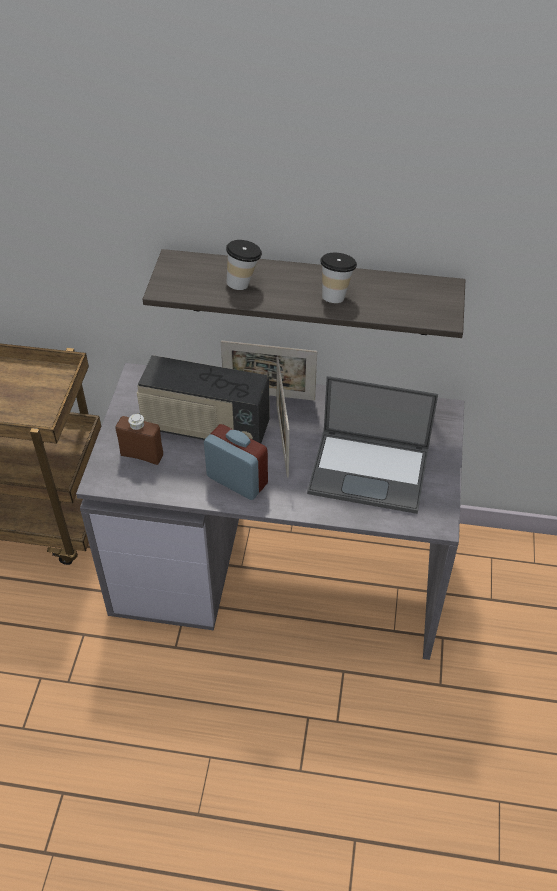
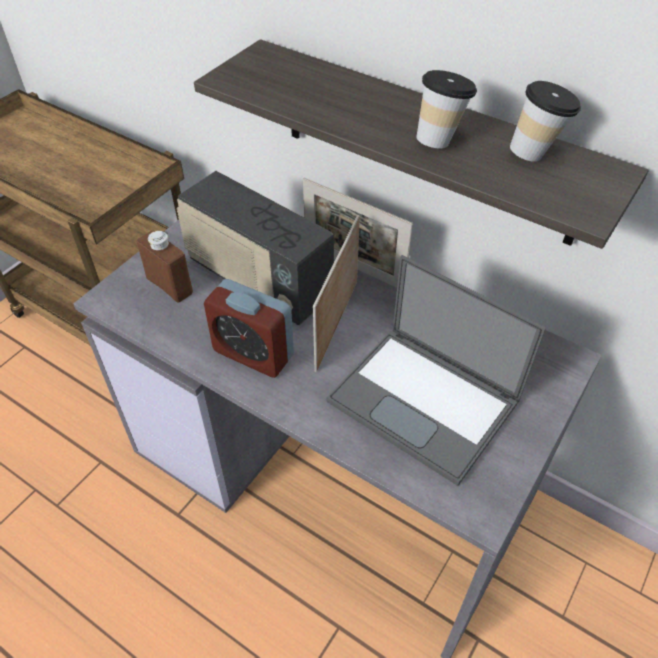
camera: 25 degrees right, 0 degrees up
(237, 480) = (253, 353): alarm clock -> alarm clock turned 150 degrees clockwise
(244, 283) = (328, 95): cup -> cup (536, 153)

